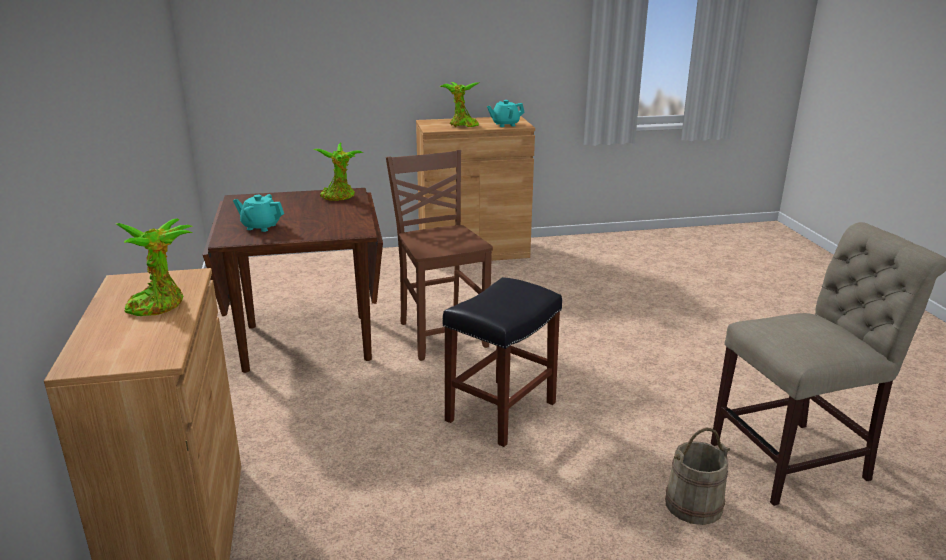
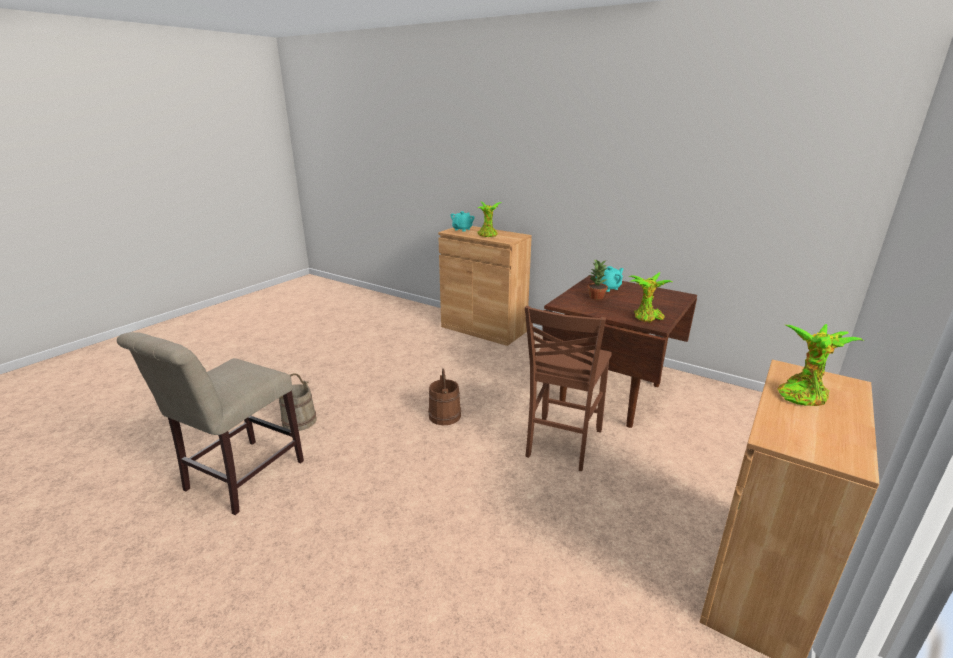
camera: 135 degrees right, 0 degrees up
(306, 224) = (596, 297): none -> potted plant
(441, 334) = (561, 443): brown chair -> brown chair turned 90 degrees clockwise
(501, 410) = (445, 416): black stool -> brown bucket
(505, 124) = (787, 427): turquoise teapot -> turquoise teapot (462, 229)

